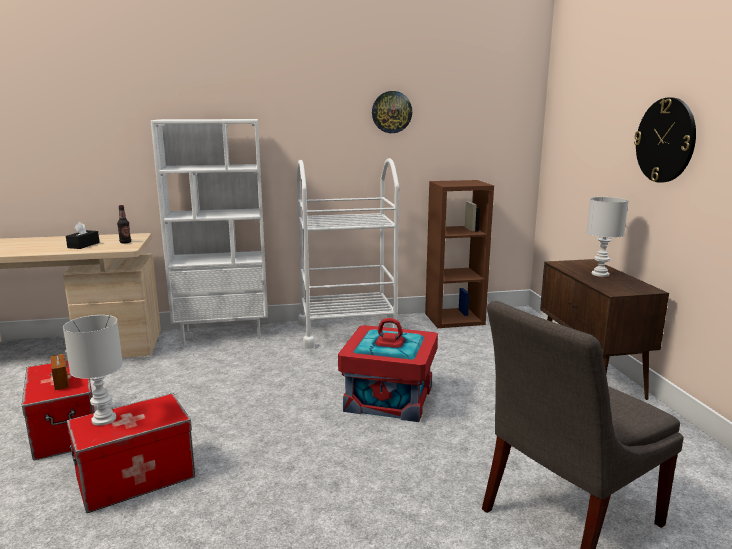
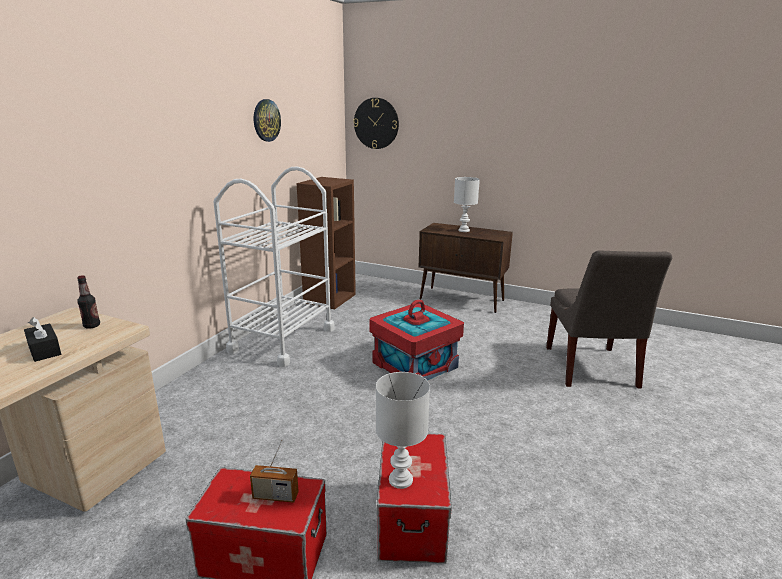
camera: 55 degrees left, 5 degrees up
(223, 334) = (181, 395): white bookcase -> none
(665, 140) = (492, 136): wall clock -> wall clock (376, 123)

